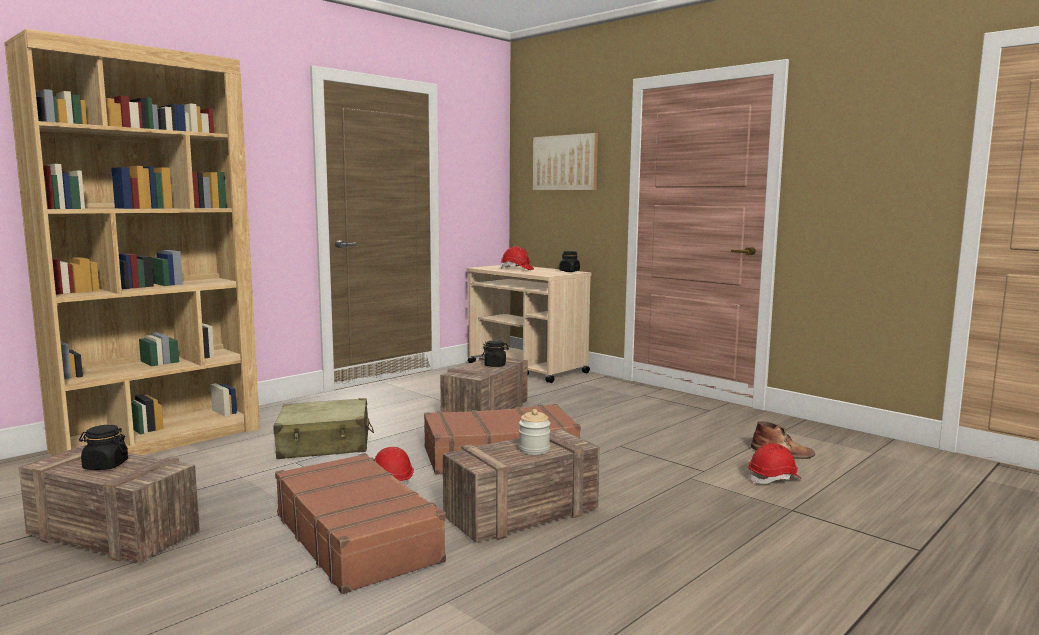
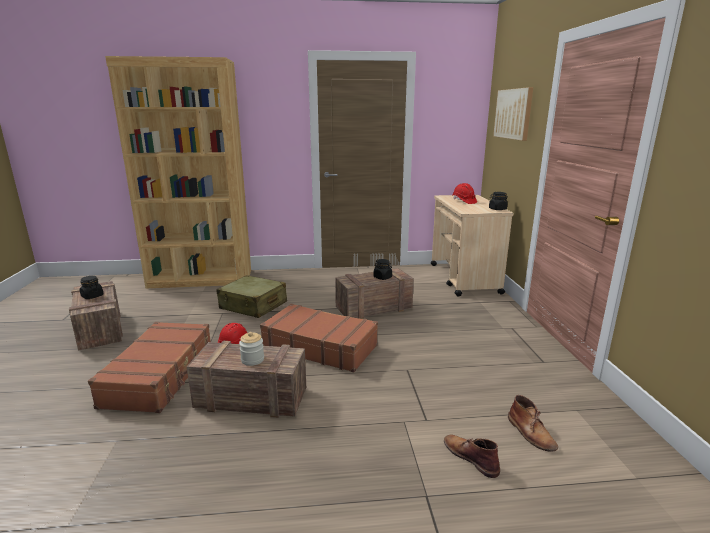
camera: 40 degrees right, 10 degrees up
(774, 479) = (470, 457): red hard hat -> brown boot

